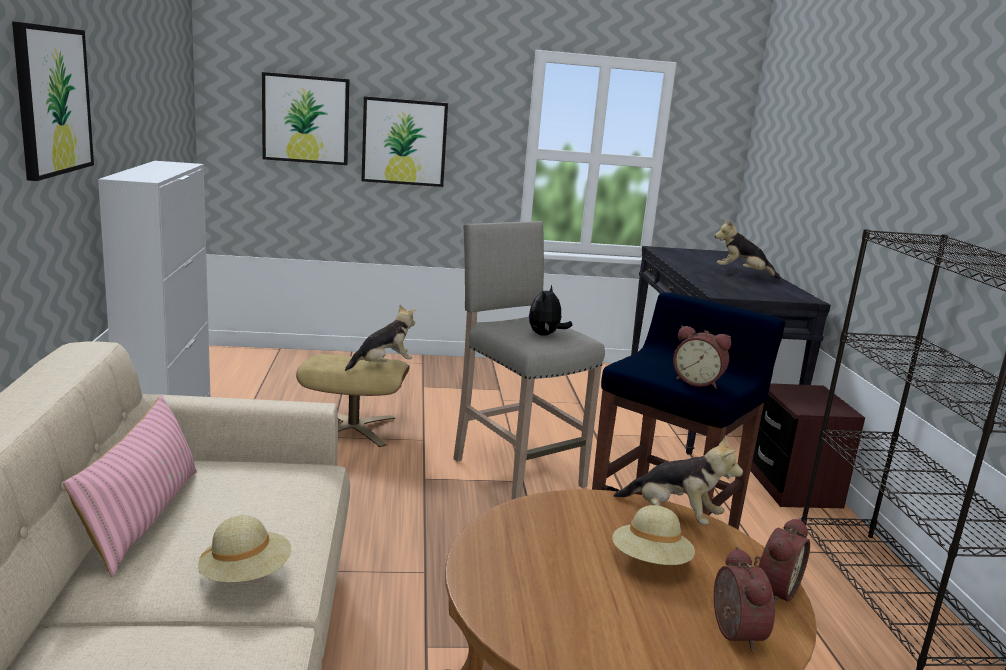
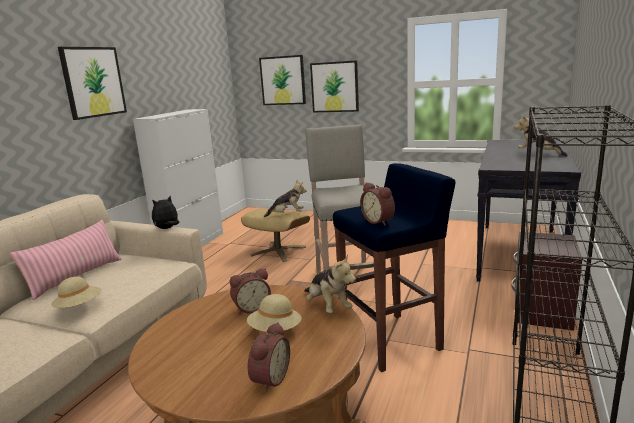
camera: 30 degrees right, 0 degrees up
(545, 335) = (346, 195): plush toy -> plush toy (167, 228)
(773, 590) = (332, 360): alarm clock -> alarm clock (251, 308)

